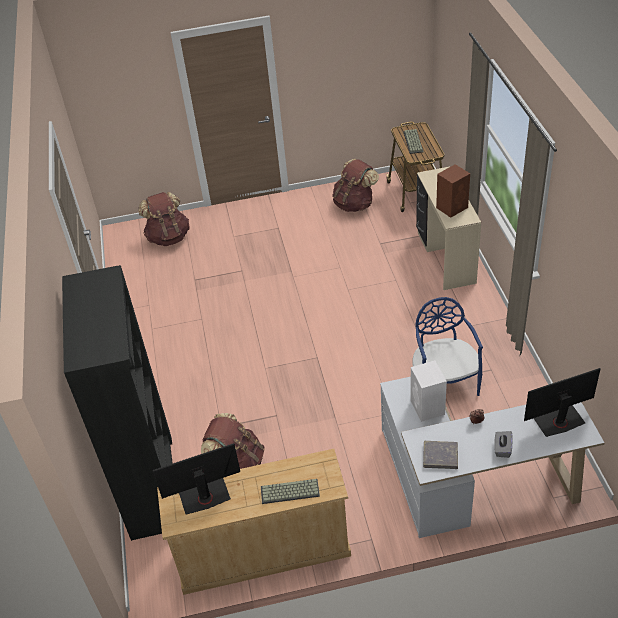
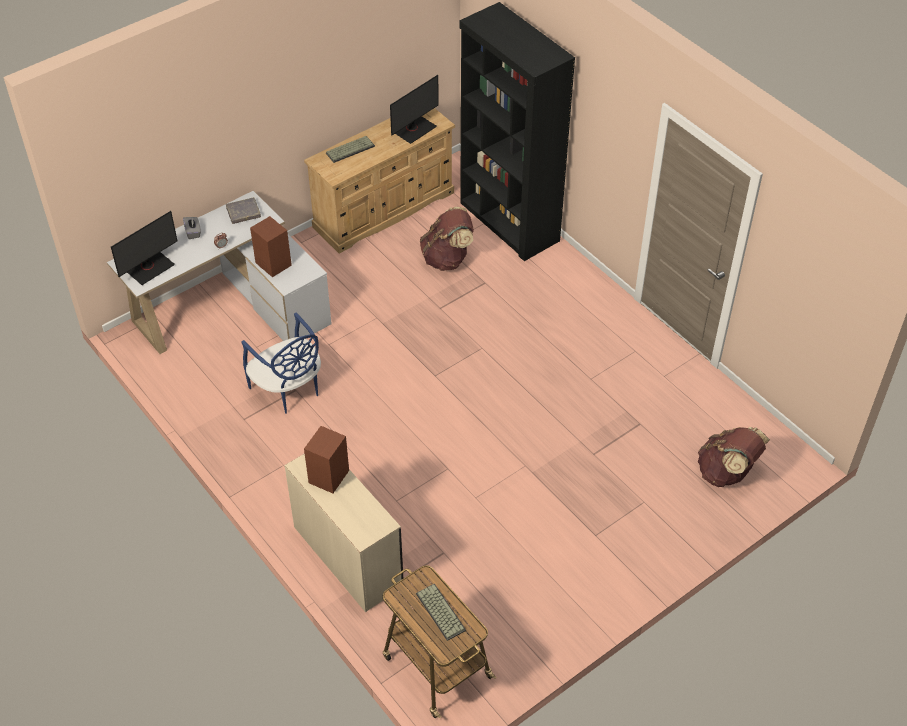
camera: 150 degrees right, 5 degrees up
(354, 204) = (516, 614): brown backpack -> none
(427, 408) = (273, 263): white speaker -> brown speaker

